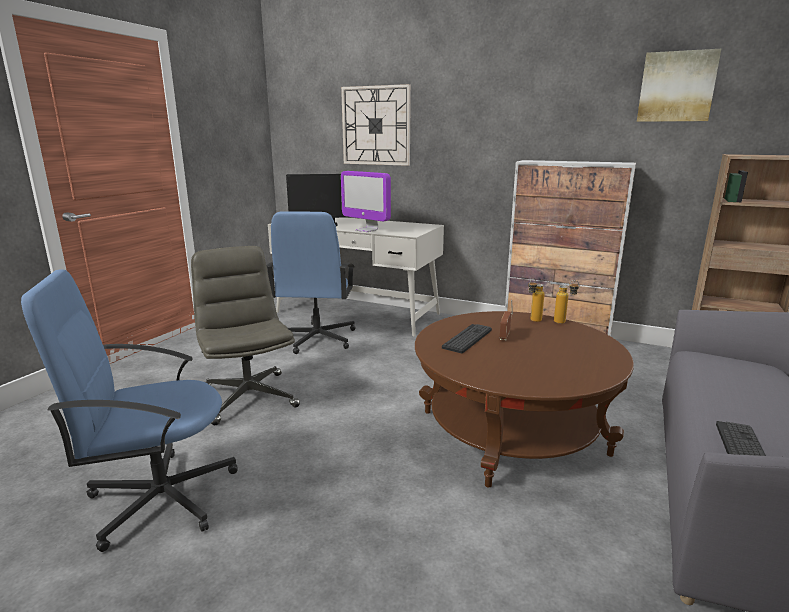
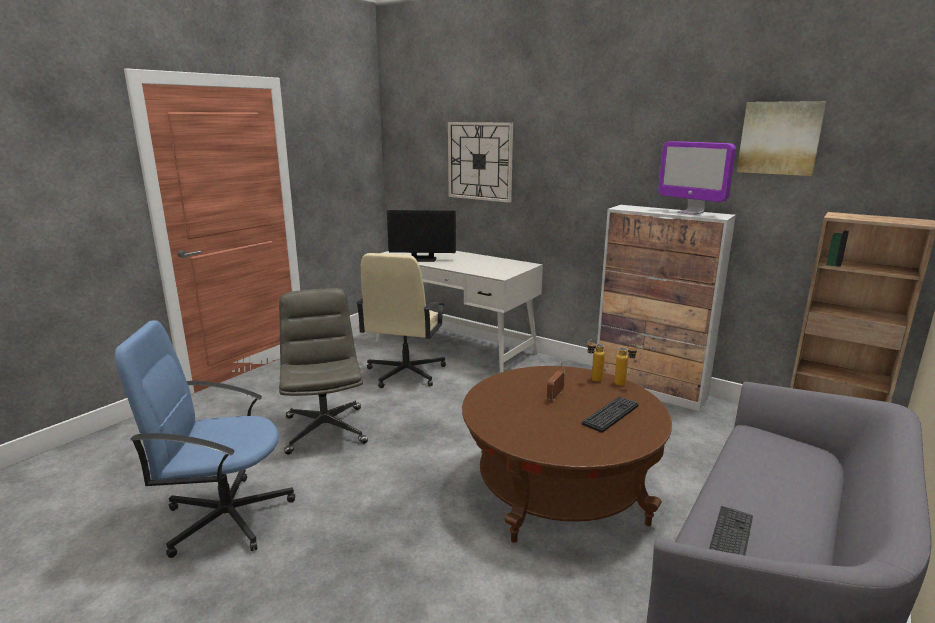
camera: 10 degrees right, 0 degrees up
(316, 339) = (405, 373): blue office chair -> beige office chair
(367, 230) = (460, 268): monitor -> monitor (690, 212)
(467, 339) = (517, 395): keyboard -> keyboard (610, 414)

